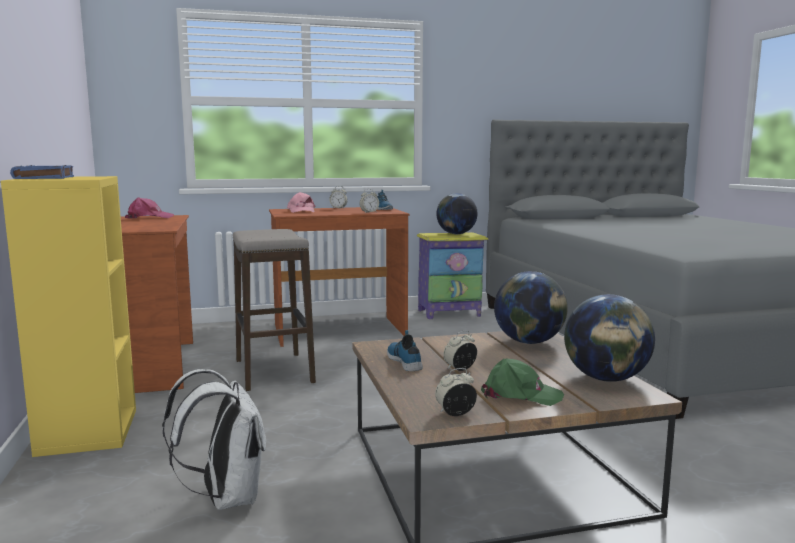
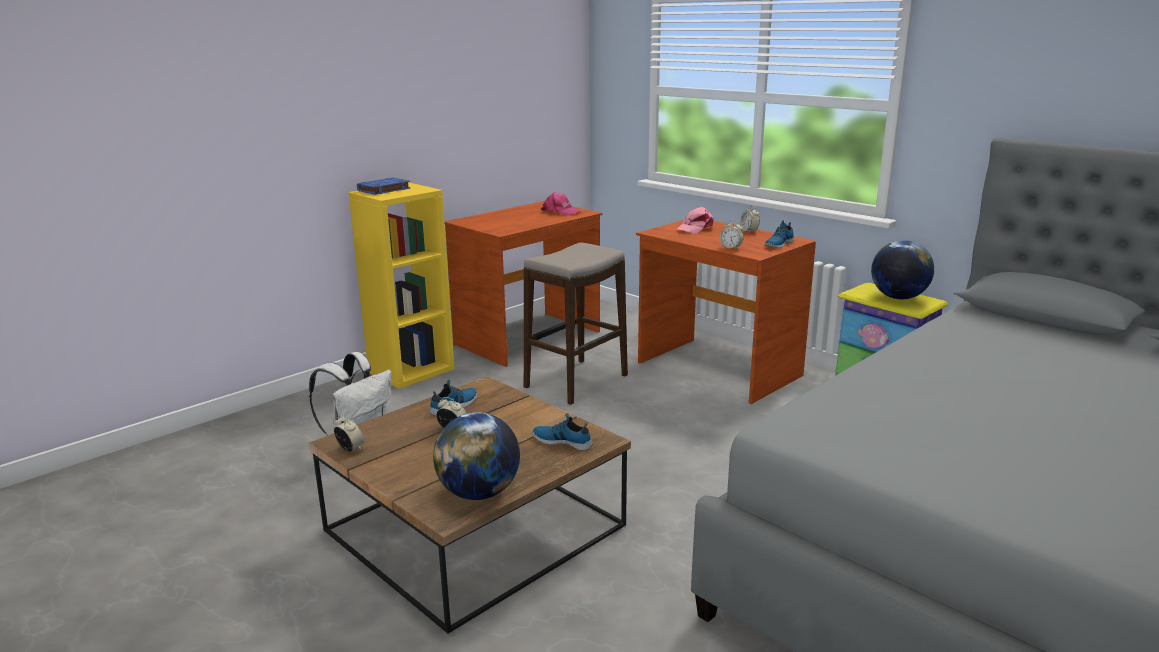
camera: 60 degrees right, 10 degrees up
(520, 395) = (406, 464): green cap -> none
(529, 342) = (562, 441): globe -> shoe

